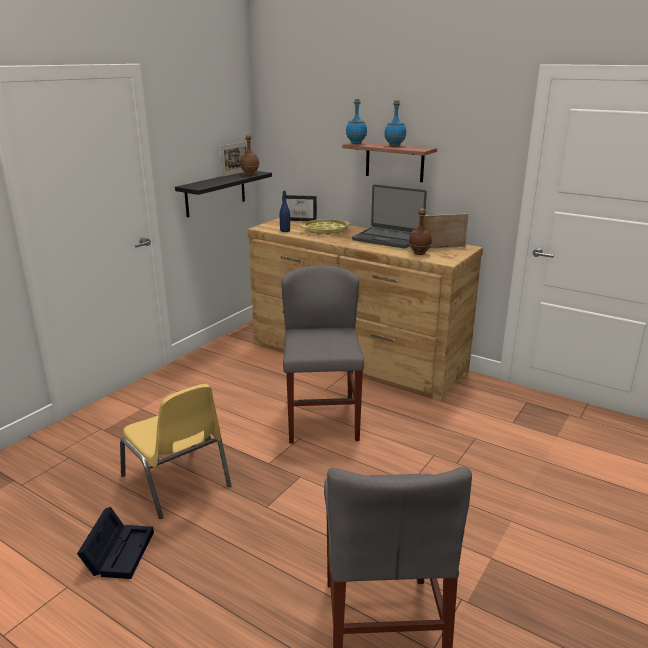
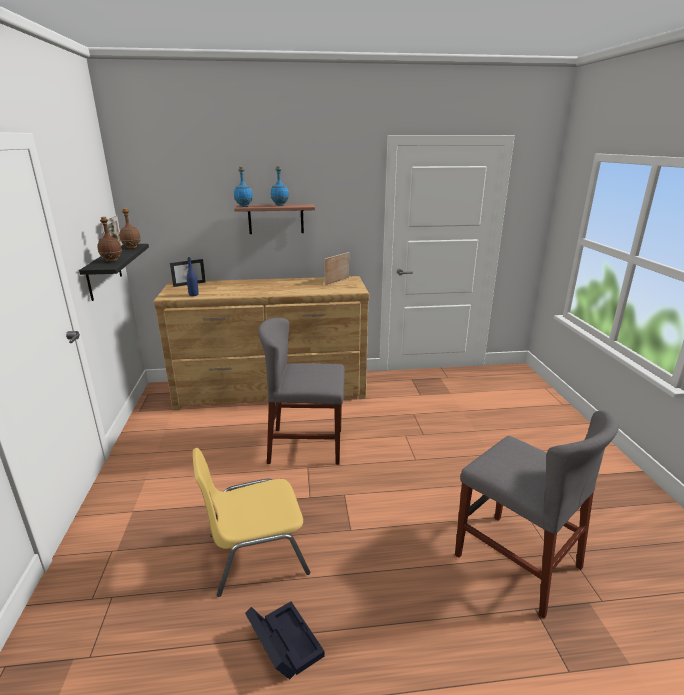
camera: 40 degrees left, 0 degrees up
(177, 481) = (255, 553): yellow chair -> yellow chair turned 150 degrees clockwise
(322, 420) = (306, 446): grey chair -> grey chair turned 45 degrees counterclockwise
(325, 230) = (228, 287): yellow tray -> none
(388, 238) = (288, 283): laptop -> none
(419, 253) = (331, 289): brown bottle -> brown bottle (112, 261)

